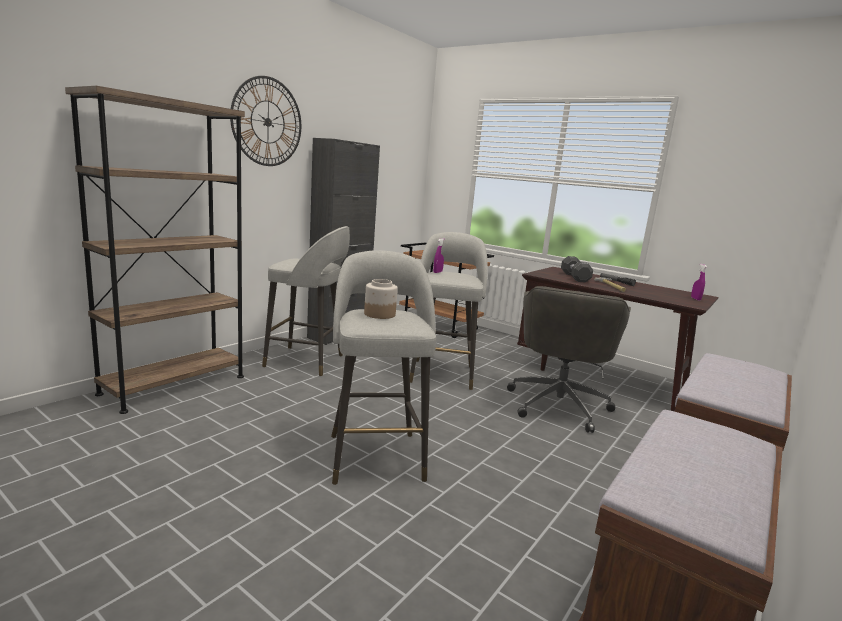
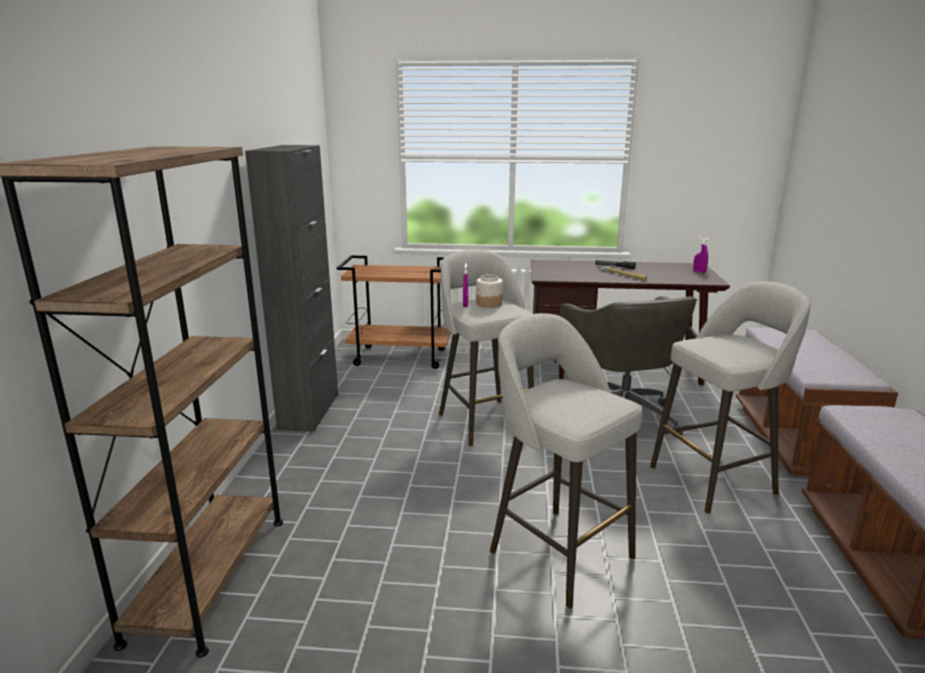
camera: 30 degrees left, 5 degrees up
(267, 122) = (201, 142): wall clock -> none
(306, 361) = (326, 465): grey stool -> grey stool (715, 479)
(379, 314) = (559, 396): jar -> jar (489, 304)
(574, 277) = (578, 271): black dumbbell -> none

